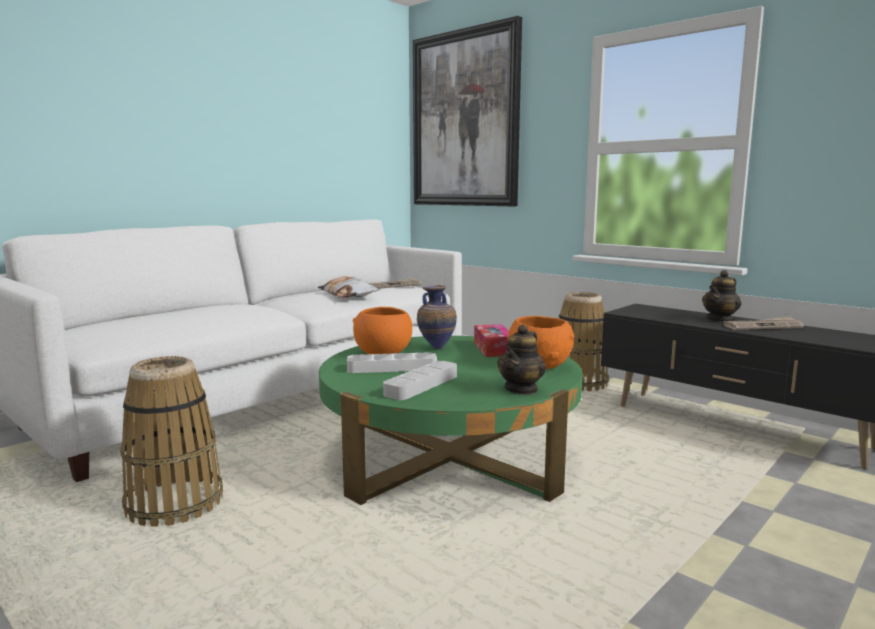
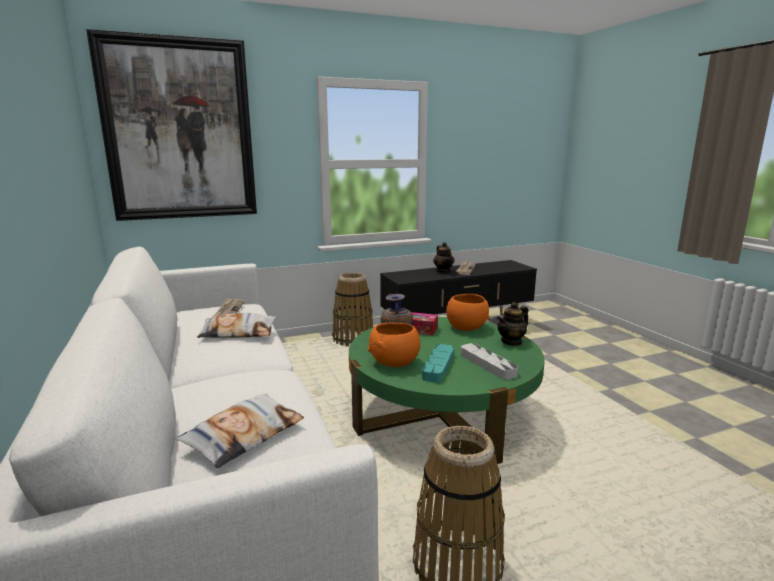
camera: 65 degrees left, 5 degrees up
(162, 319) = (244, 435): none -> pillow
(392, 368) = (438, 366): white tray -> turquoise tray
(521, 389) = (511, 341): teapot -> teapot turned 90 degrees clockwise

